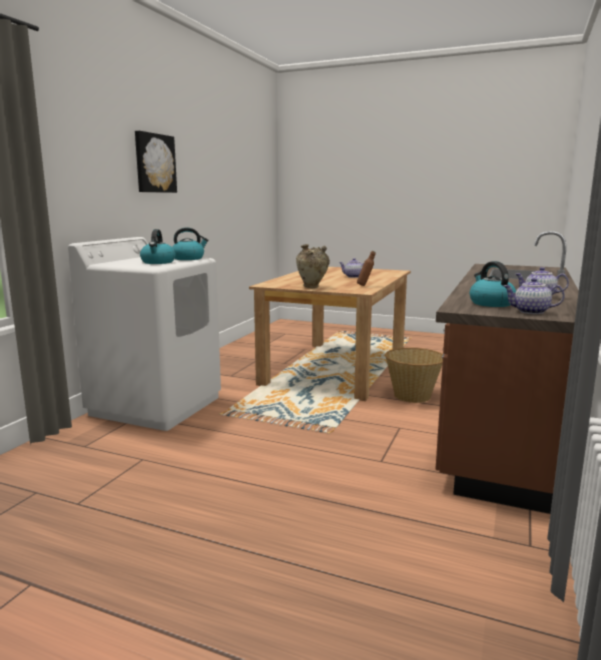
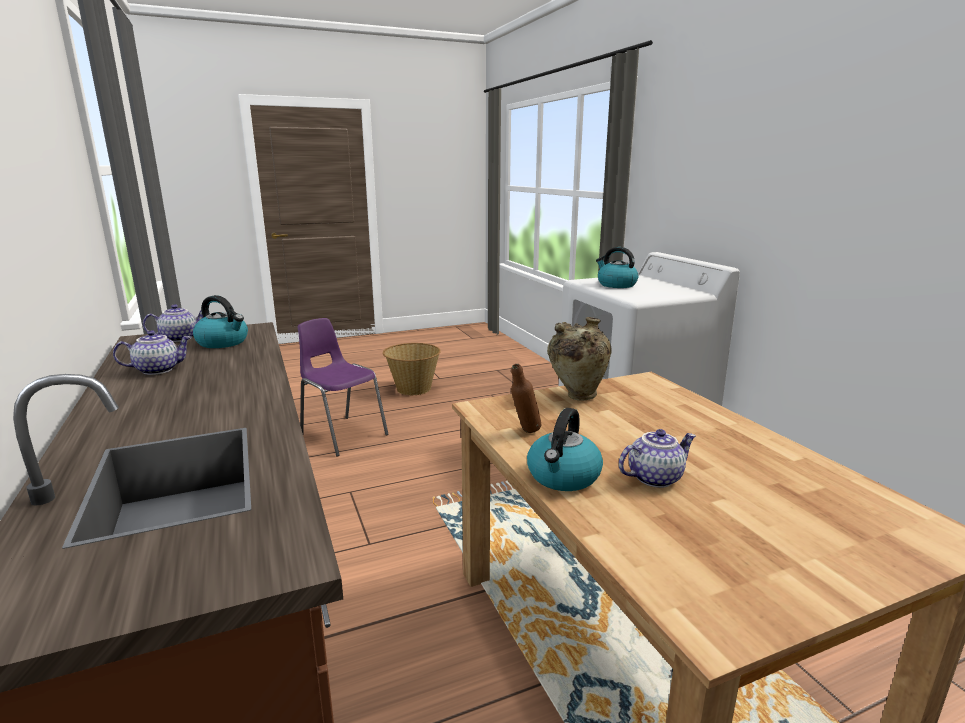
camera: 135 degrees right, 5 degrees up
(154, 163) = (815, 158): picture -> none
(188, 258) = (636, 295): kettle -> kettle (563, 477)
(324, 529) = (342, 434): none -> purple chair
(413, 396) = (410, 634): basket -> basket (413, 389)

